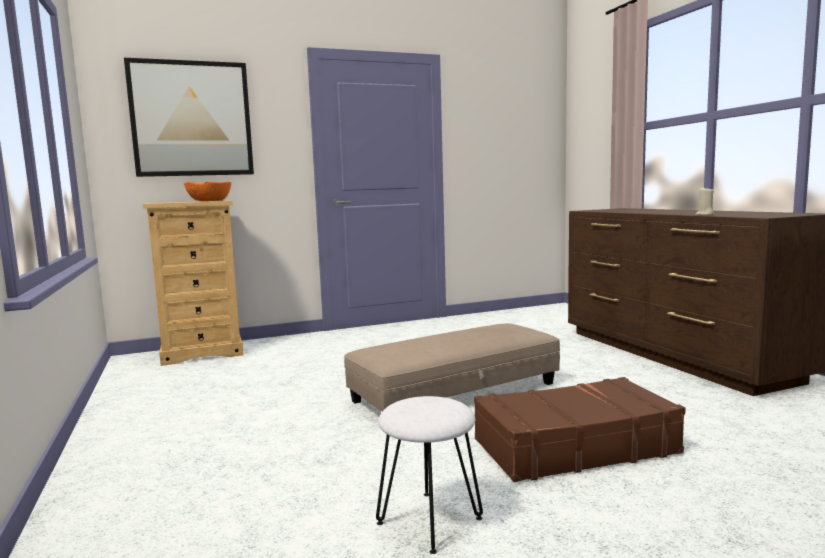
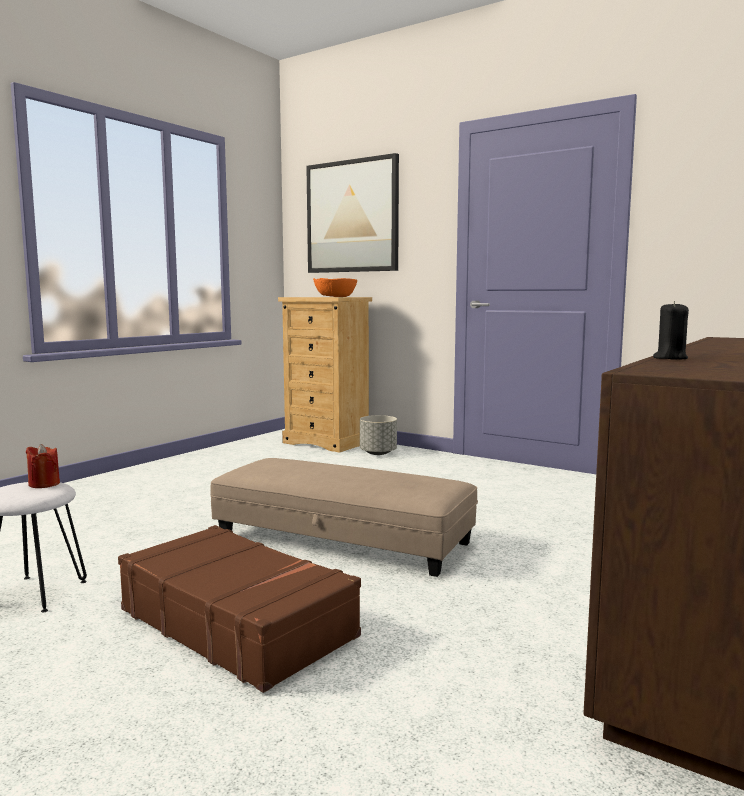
camera: 55 degrees right, 0 degrees up
(275, 346) = (378, 453): none -> grey planter
(418, 401) = (44, 484): none -> red candle
(704, 214) = (670, 358): beige candle -> black candle

